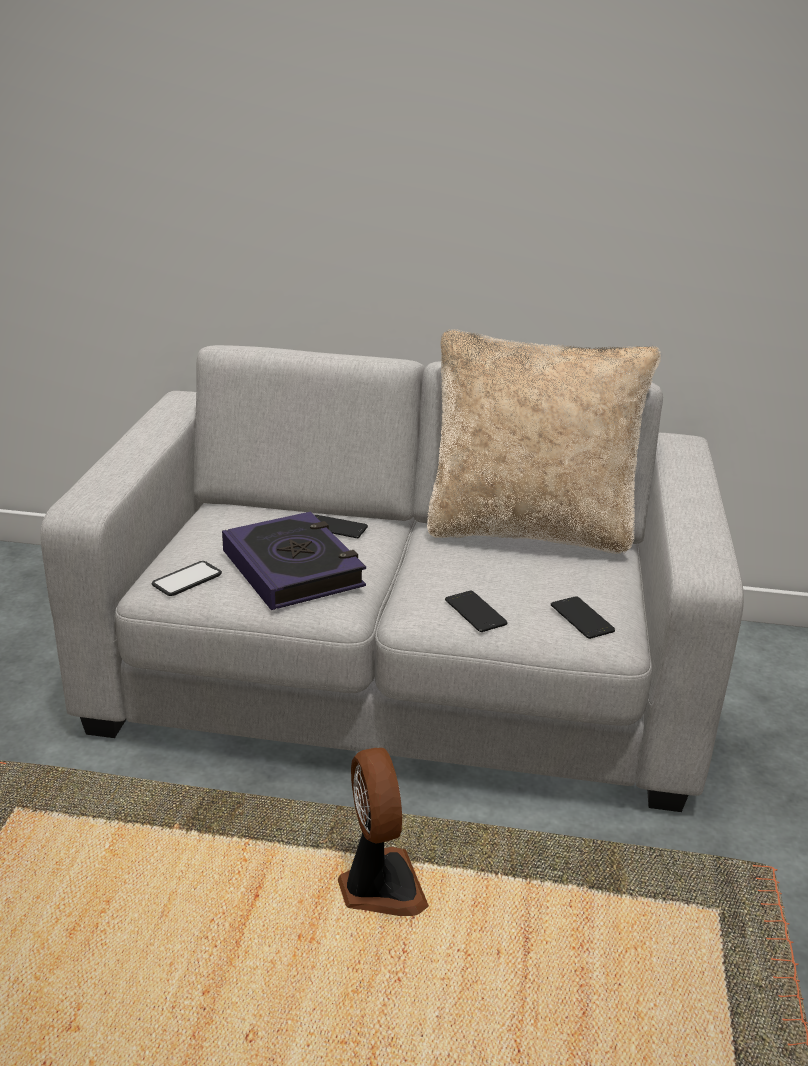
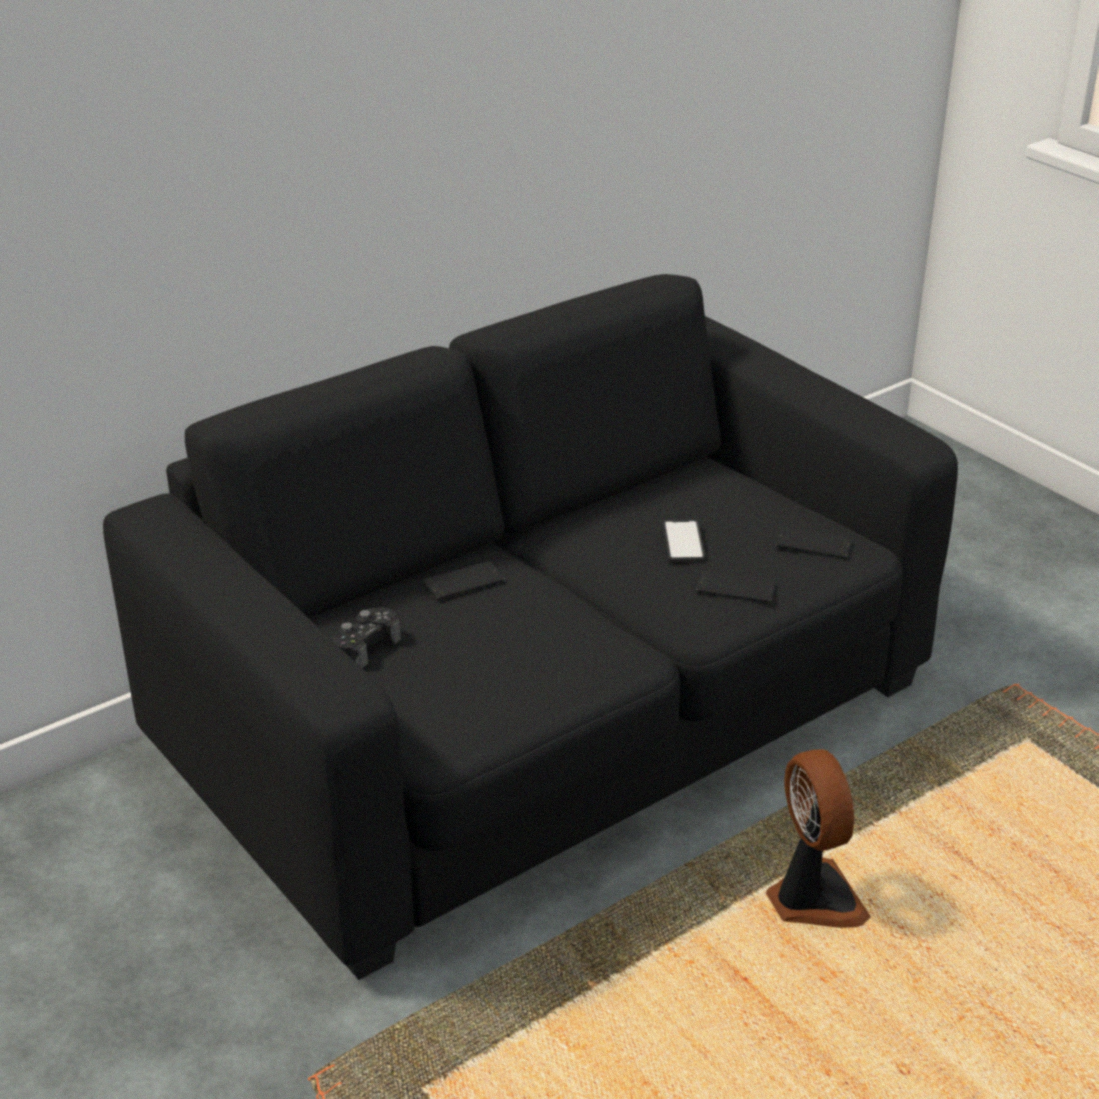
camera: 45 degrees left, 5 degrees up
(187, 579) = (455, 715): phone -> phone (683, 542)
(222, 526) = (361, 645): none -> black game controller
(293, 569) = (526, 643): book -> none
(379, 886) = (812, 899): fan -> fan turned 45 degrees clockwise
(399, 677) = (549, 719): white sofa -> black sofa
(530, 535) = (631, 491): beige pillow -> none

